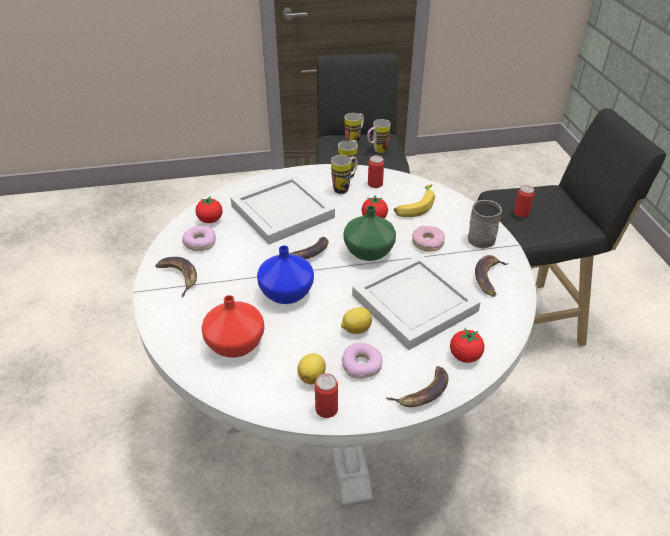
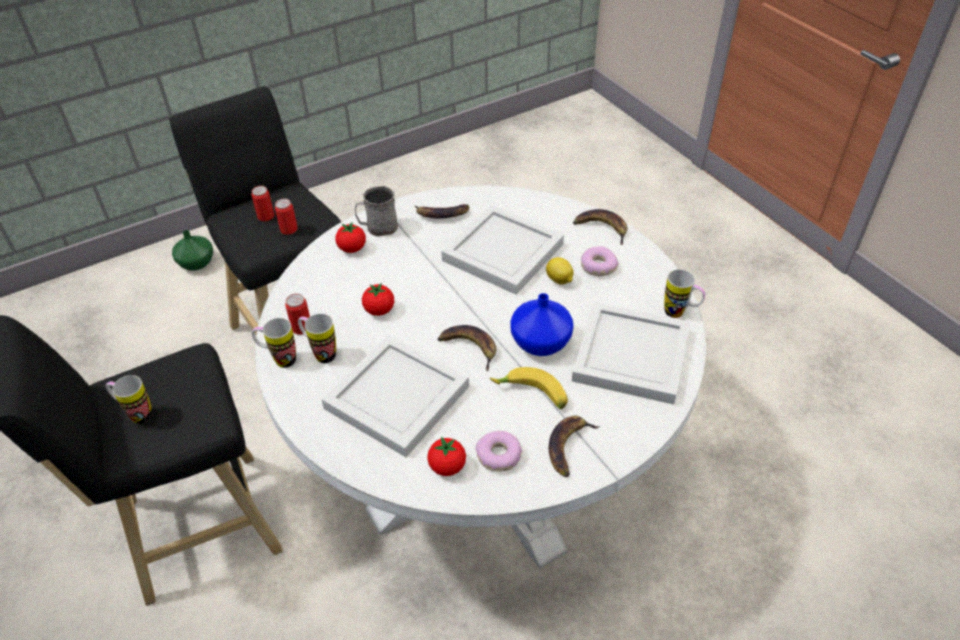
camera: 110 degrees left, 5 degrees up
(237, 344) = (630, 354): red vase -> white tray
(312, 376) = (630, 291): lemon -> none
(326, 409) = (656, 274): can -> can (266, 216)
(367, 252) = (442, 300): green vase -> green vase (197, 263)
(377, 151) = (164, 381): mug -> mug (680, 314)
(414, 206) = (339, 284): banana -> banana (531, 395)
(428, 243) = (405, 261): donut -> none
(465, 356) = (549, 214): tomato -> tomato (352, 248)

